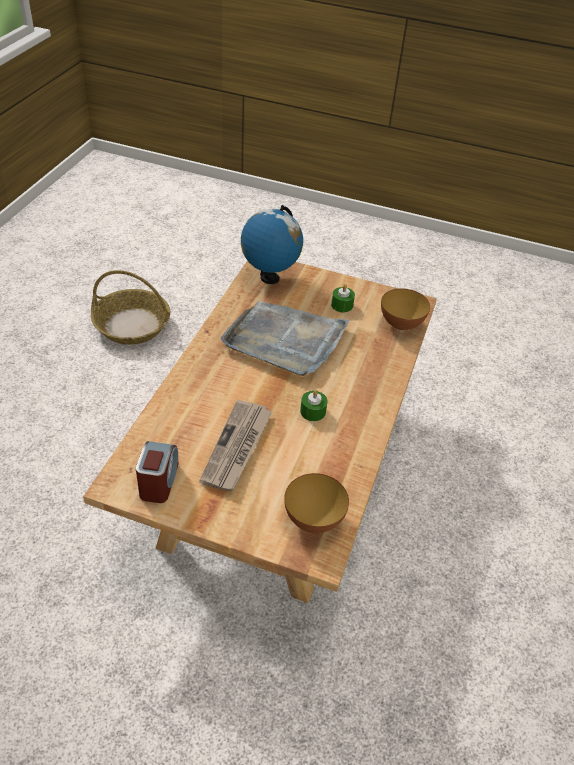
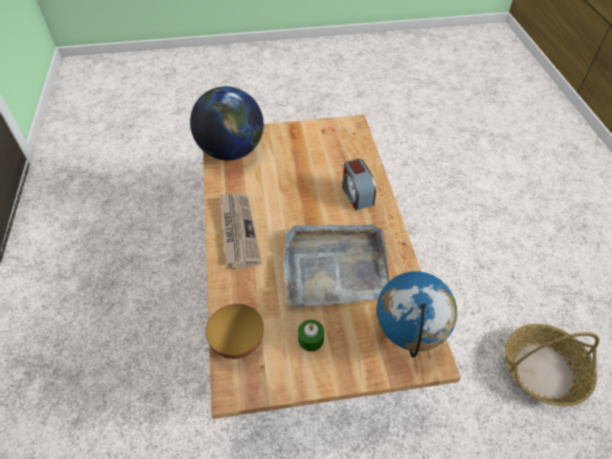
camera: 155 degrees right, 5 degrees up
(159, 481) = (332, 134): alarm clock -> alarm clock (357, 195)
(237, 447) = (304, 169): newspaper -> newspaper (237, 230)
(313, 411) = (270, 213): green candle -> none
(313, 520) = (231, 151): bowl -> globe

